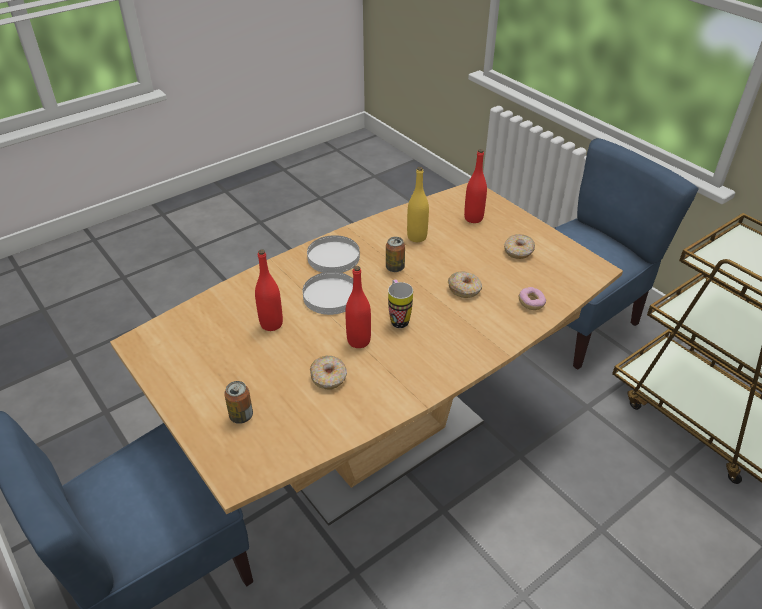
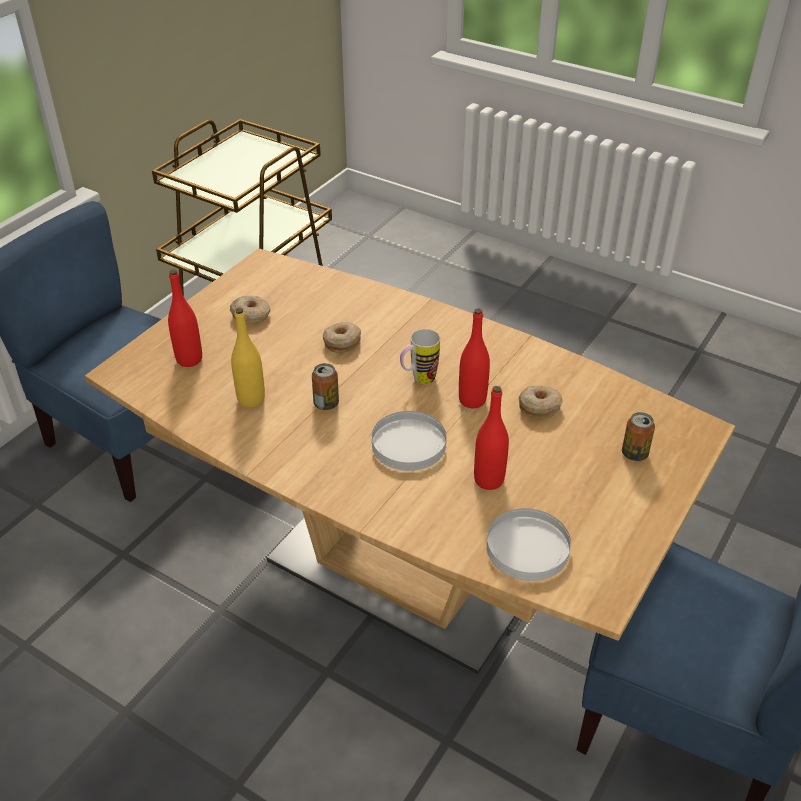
camera: 110 degrees left, 0 degrees up
(334, 257) = (328, 465): white plate -> white plate (527, 547)
(531, 303) = (343, 296): donut -> none

